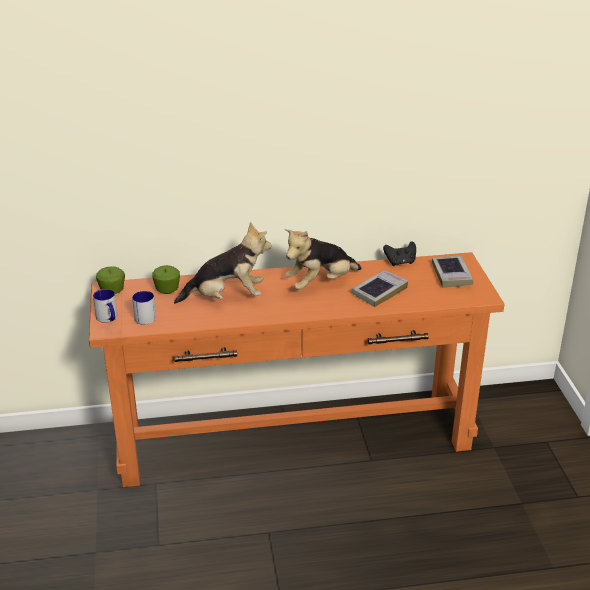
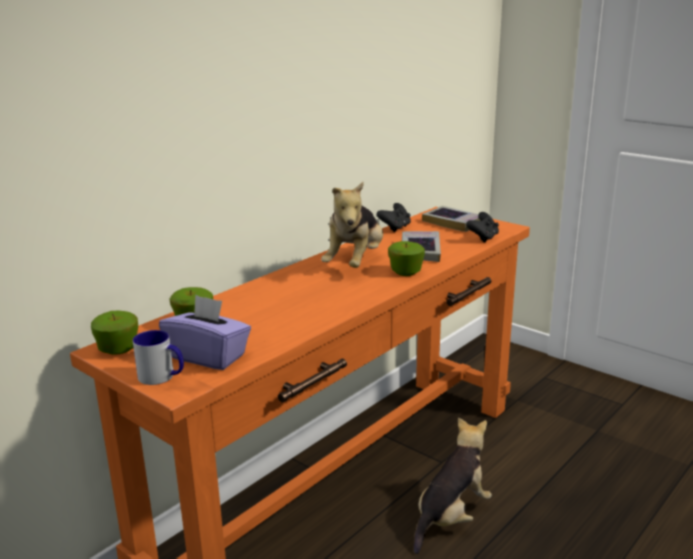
camera: 40 degrees left, 10 degrees down
(144, 316) = (208, 356): mug -> purple tissue box
(227, 298) = (280, 305): plush toy -> plush toy (451, 517)
(337, 306) = (405, 272): none -> apple
(444, 299) = (483, 238): none -> black game controller

